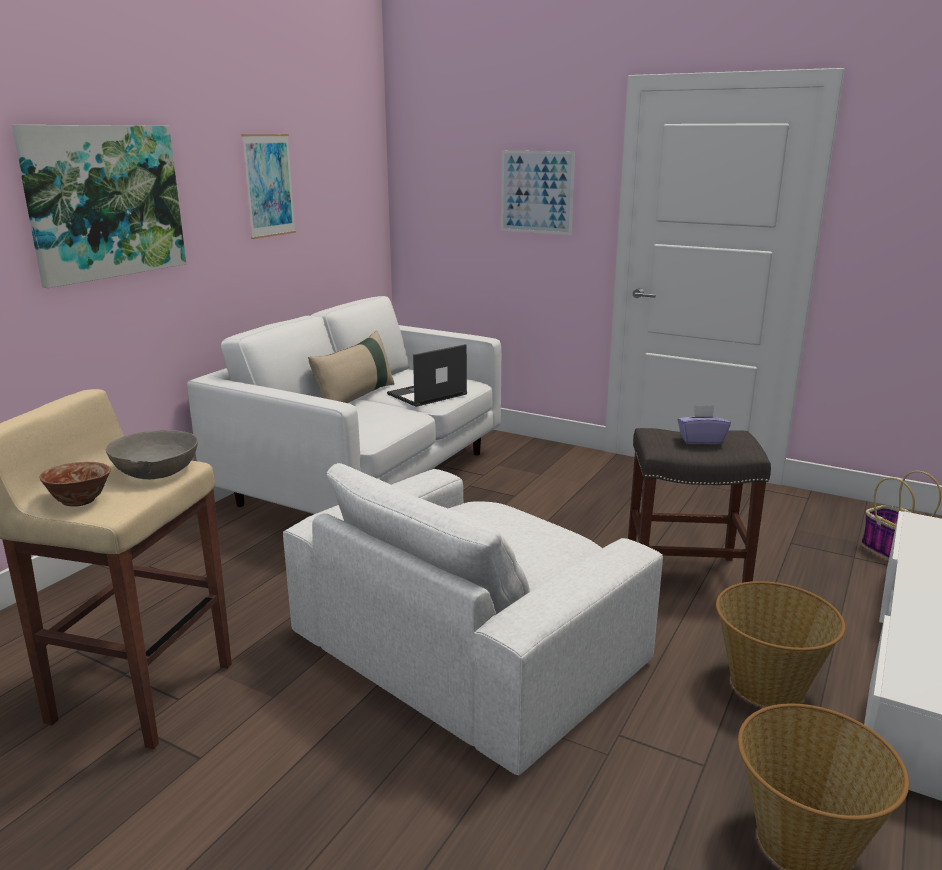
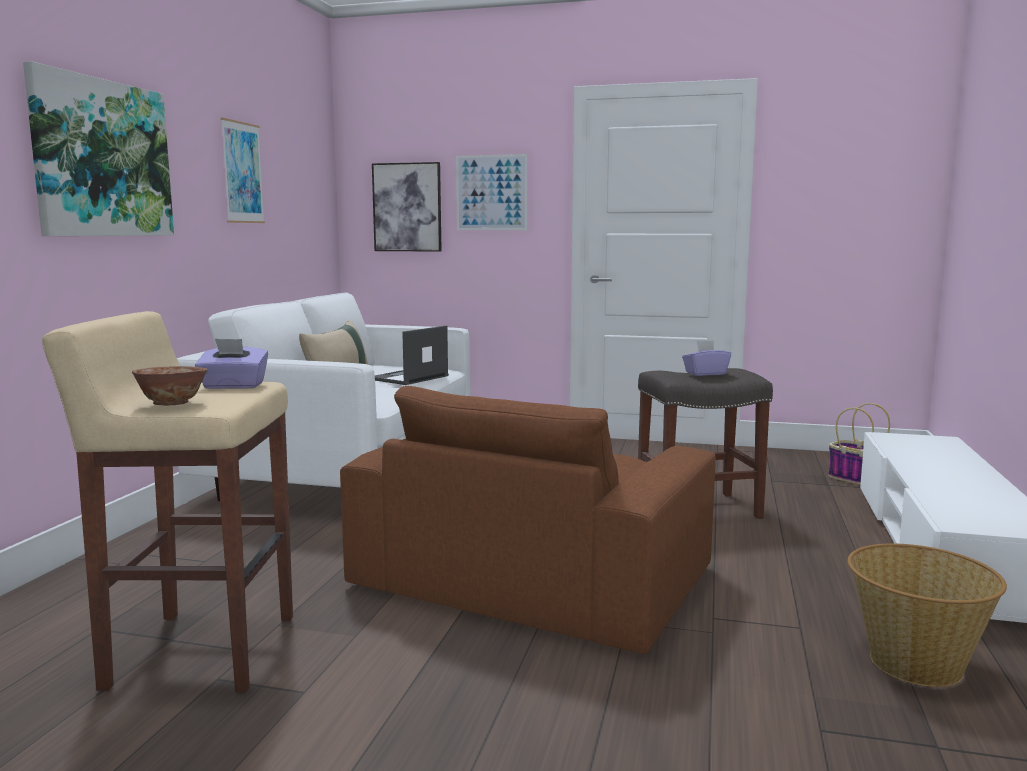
camera: 15 degrees left, 10 degrees down
(157, 470) = (233, 386): grey bowl -> purple tissue box
(453, 203) = (407, 207): none -> picture
(469, 646) = (533, 576): white armchair -> brown armchair
(767, 684) = (816, 569): basket -> none

